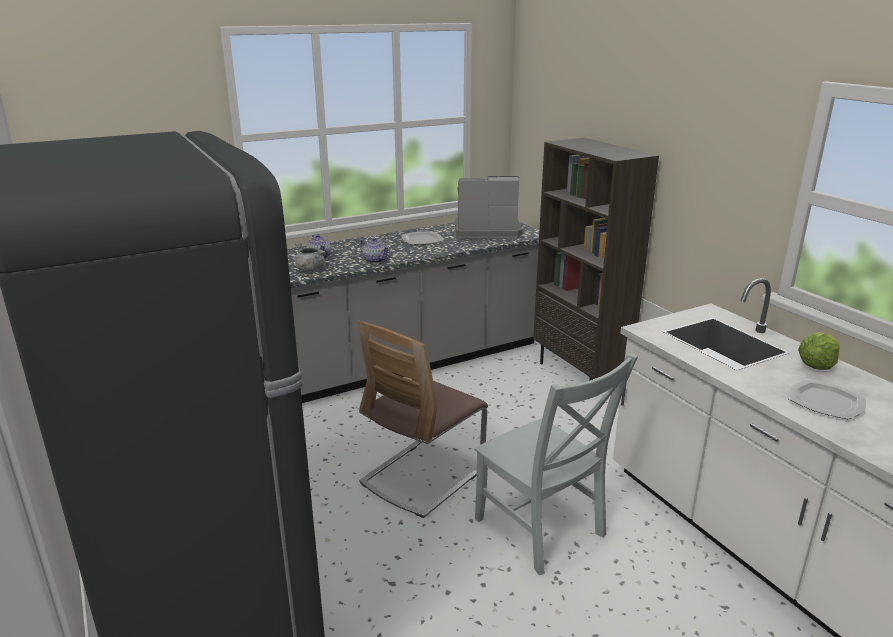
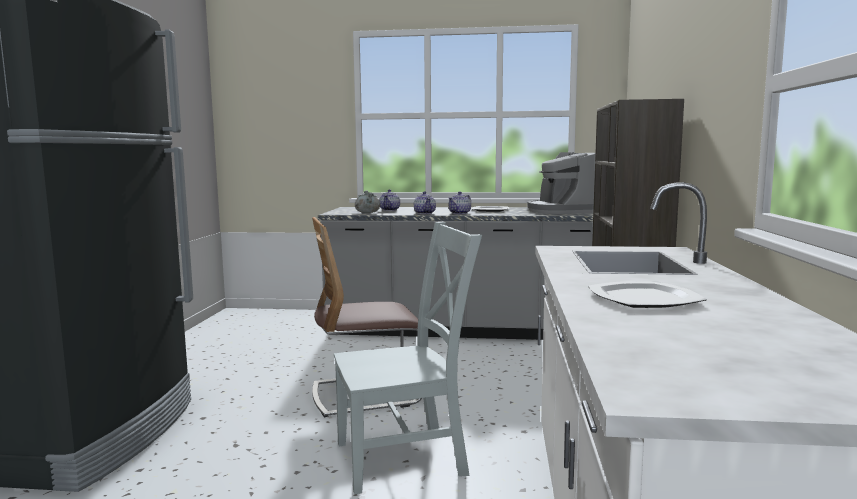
camera: 35 degrees right, 15 degrees down
(410, 254) = (460, 213): none -> teapot
(486, 231) = (560, 211): coffee machine -> coffee machine turned 135 degrees counterclockwise
(542, 530) = (407, 458): grey chair -> grey chair turned 105 degrees counterclockwise
(816, 365) = (709, 283): lettuce -> none

